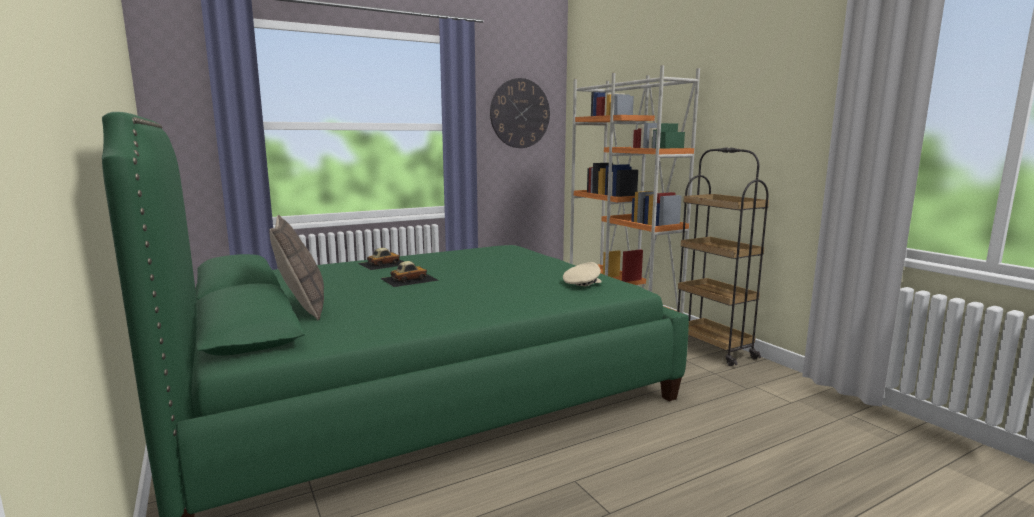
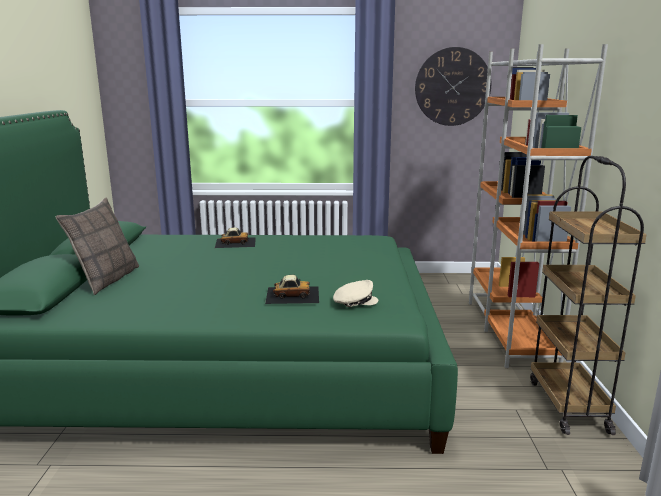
camera: 30 degrees right, 5 degrees up
(409, 279) = (222, 264): toy car -> toy car (292, 294)

